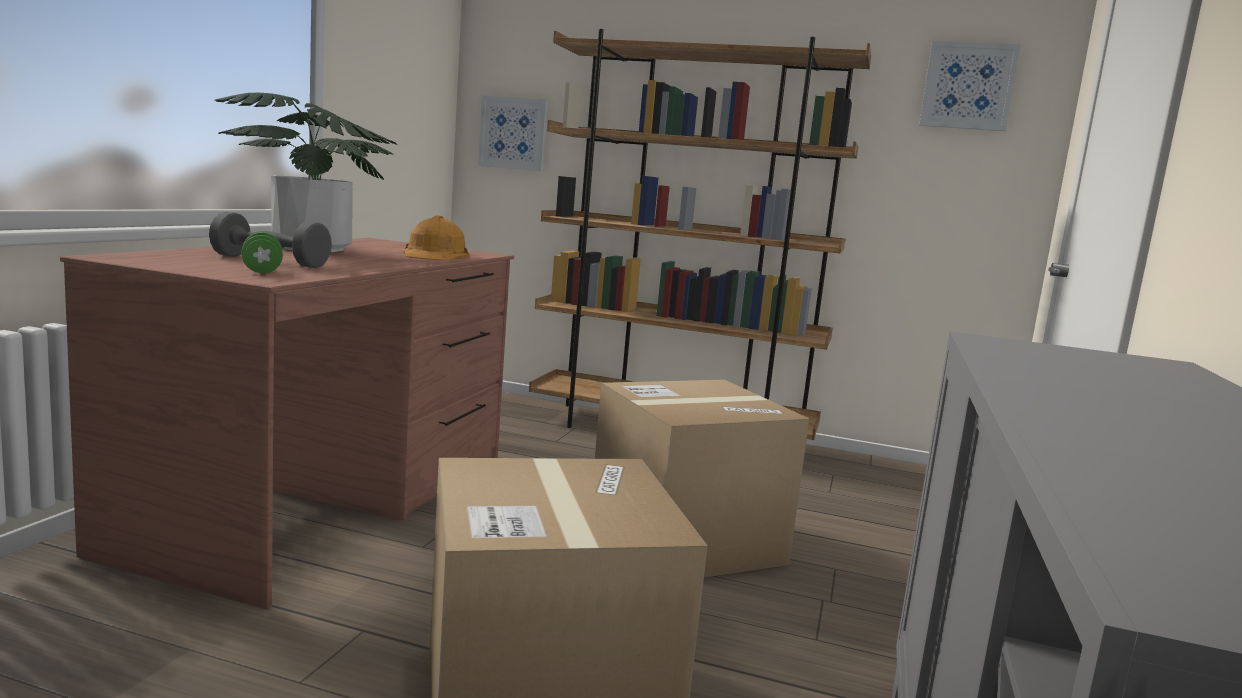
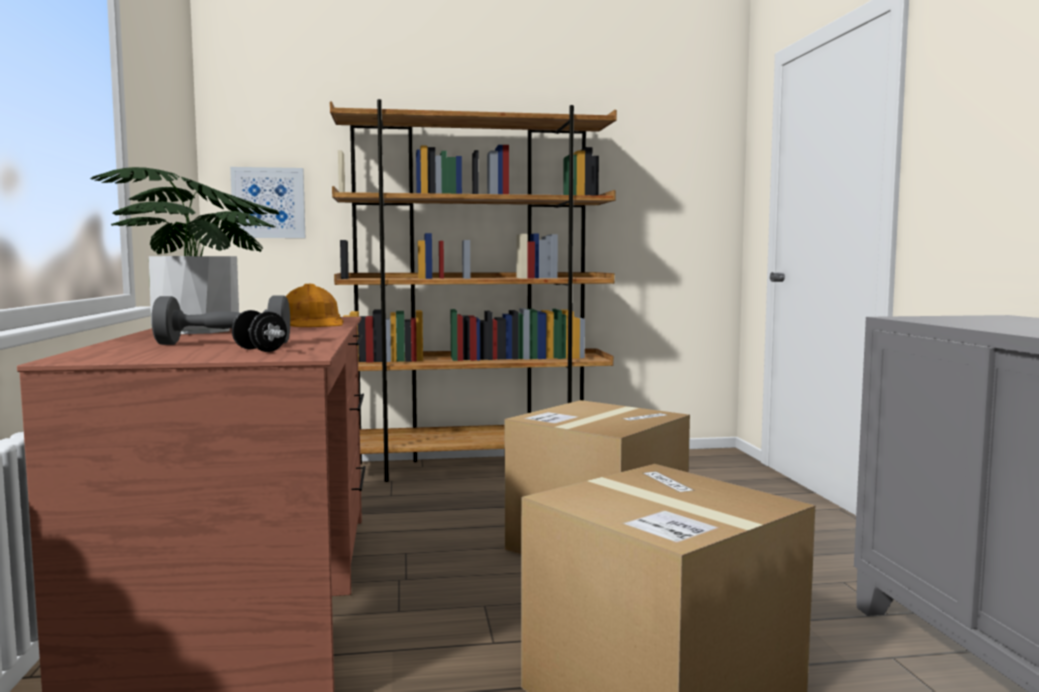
camera: 25 degrees left, 5 degrees down
(262, 271) = (260, 350): green dumbbell -> black dumbbell
(968, 86) = (671, 143): picture -> none

